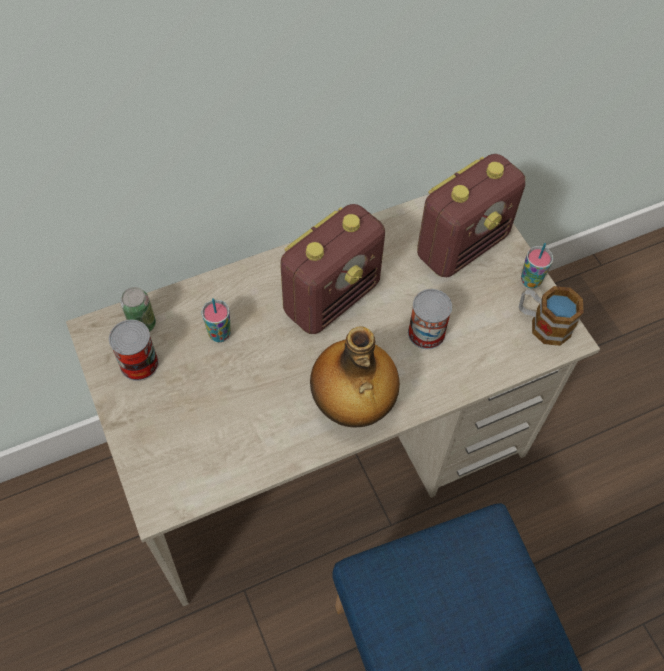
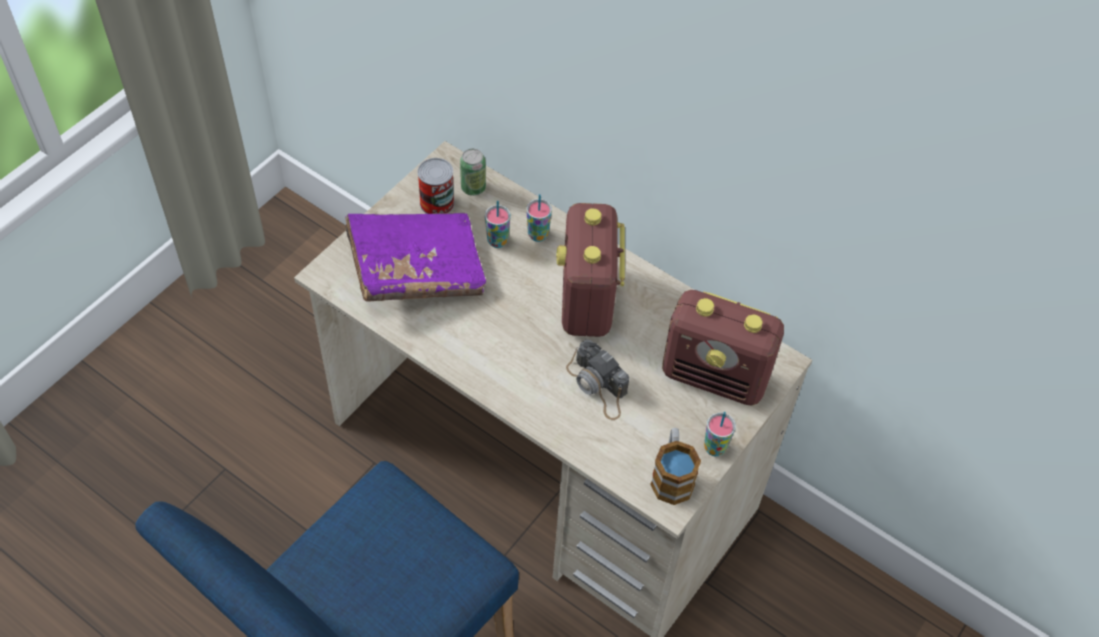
camera: 60 degrees right, 5 degrees down
(208, 418) = (416, 270): none -> purple book
(234, 299) = (538, 235): none -> cup
(332, 297) = (587, 301): radio -> radio turned 75 degrees clockwise
(352, 405) = (489, 361): bottle -> none
(426, 333) = (598, 386): can -> camera

